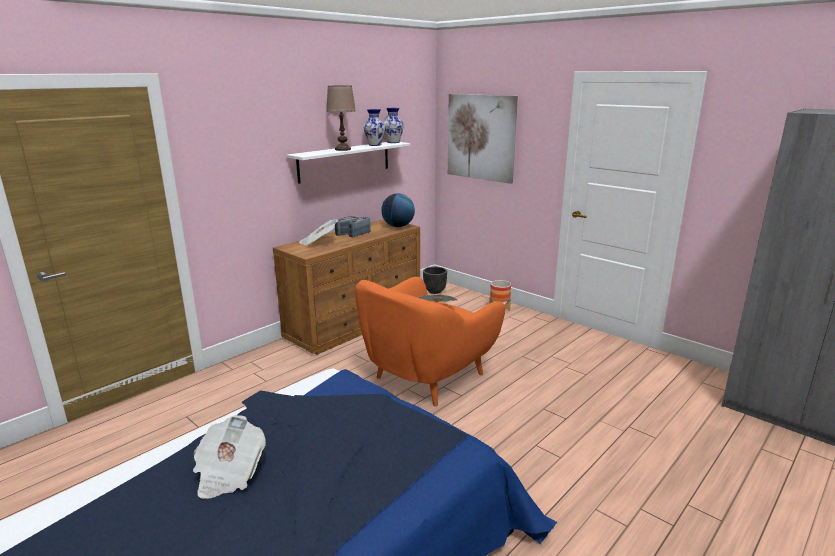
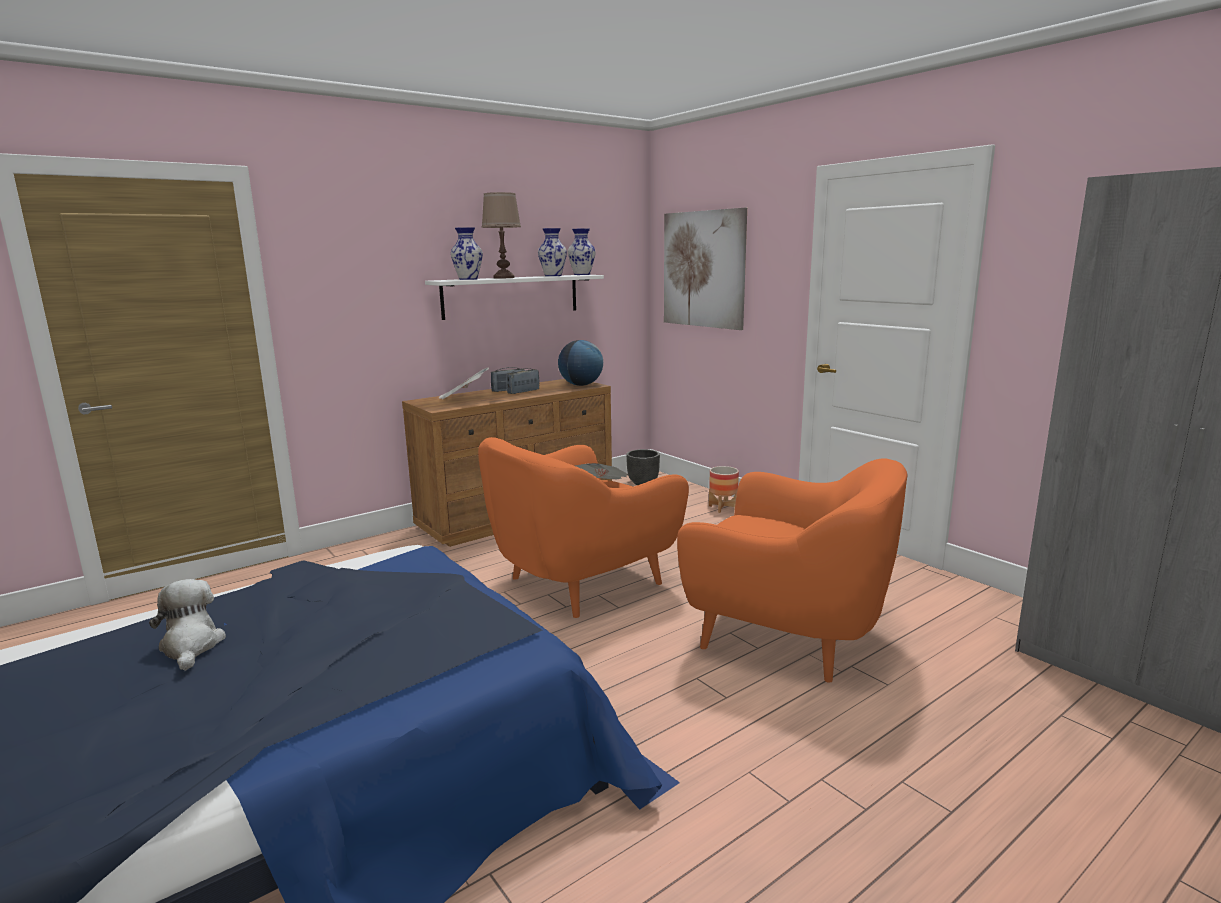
camera: 10 degrees right, 5 degrees down
(229, 473) = (191, 646): newspaper -> plush toy
(319, 152) = (468, 279): none -> vase
(581, 407) = (788, 635): none -> orange armchair

